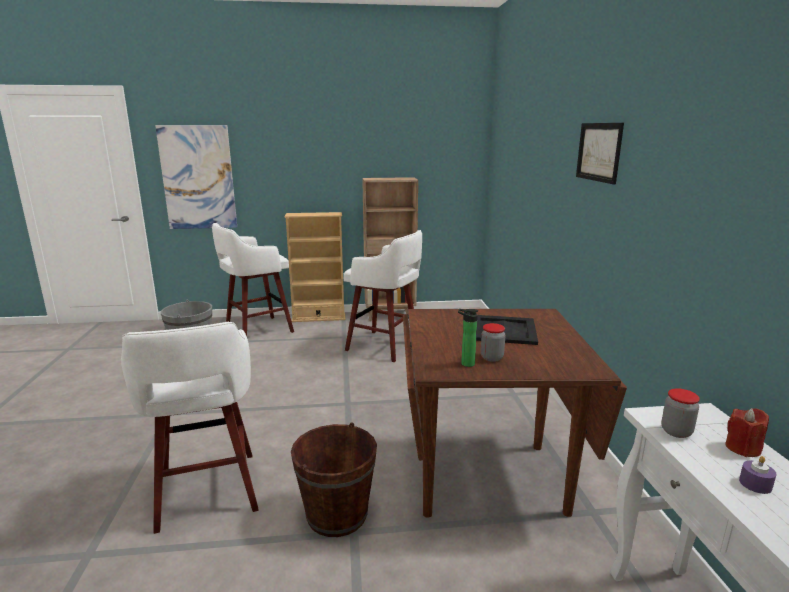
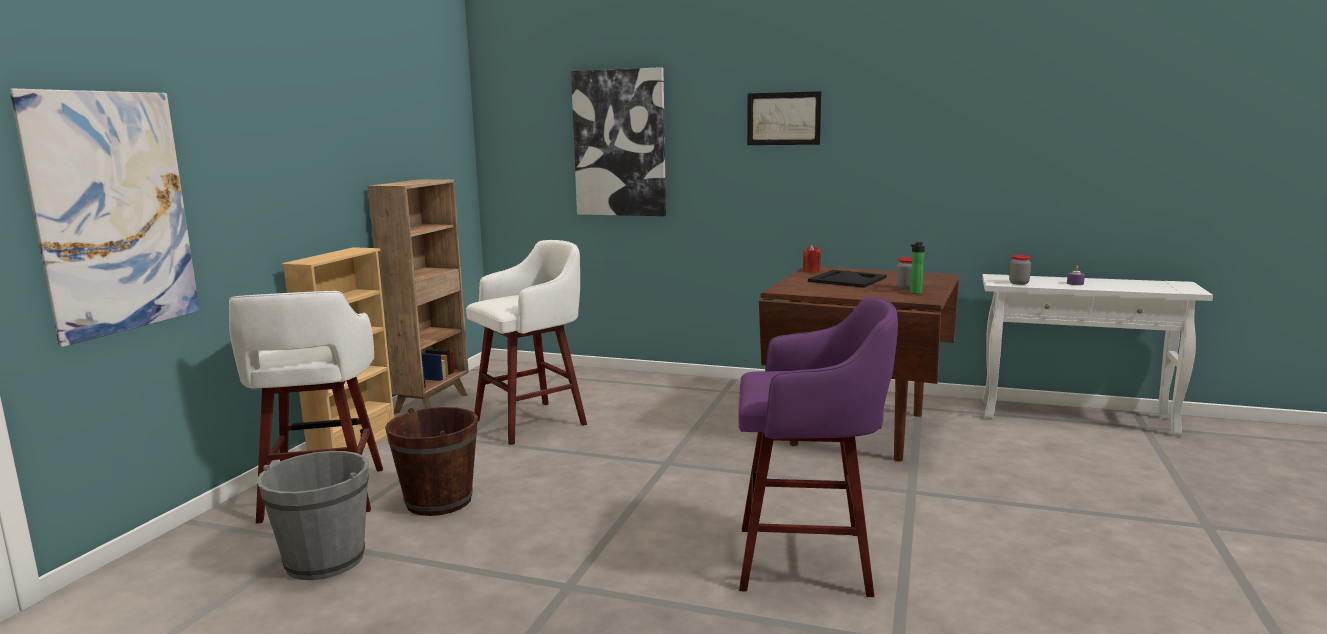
camera: 65 degrees left, 5 degrees down
(207, 493) = (809, 561): white stool -> purple stool
(337, 514) = (882, 495): brown bucket -> brown bucket (439, 501)
(528, 164) = (619, 143): none -> picture
(742, 448) = (1039, 279): red candle -> red candle (811, 271)

